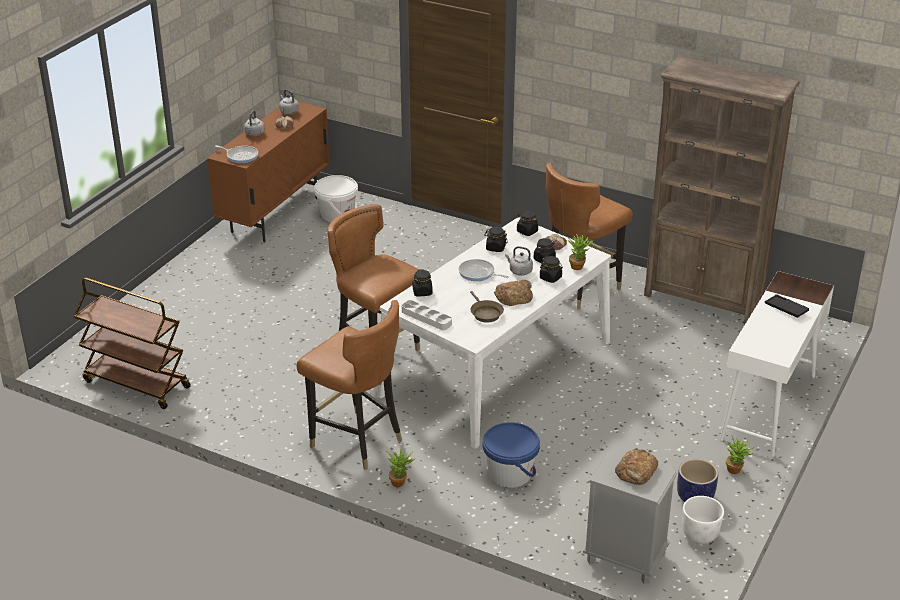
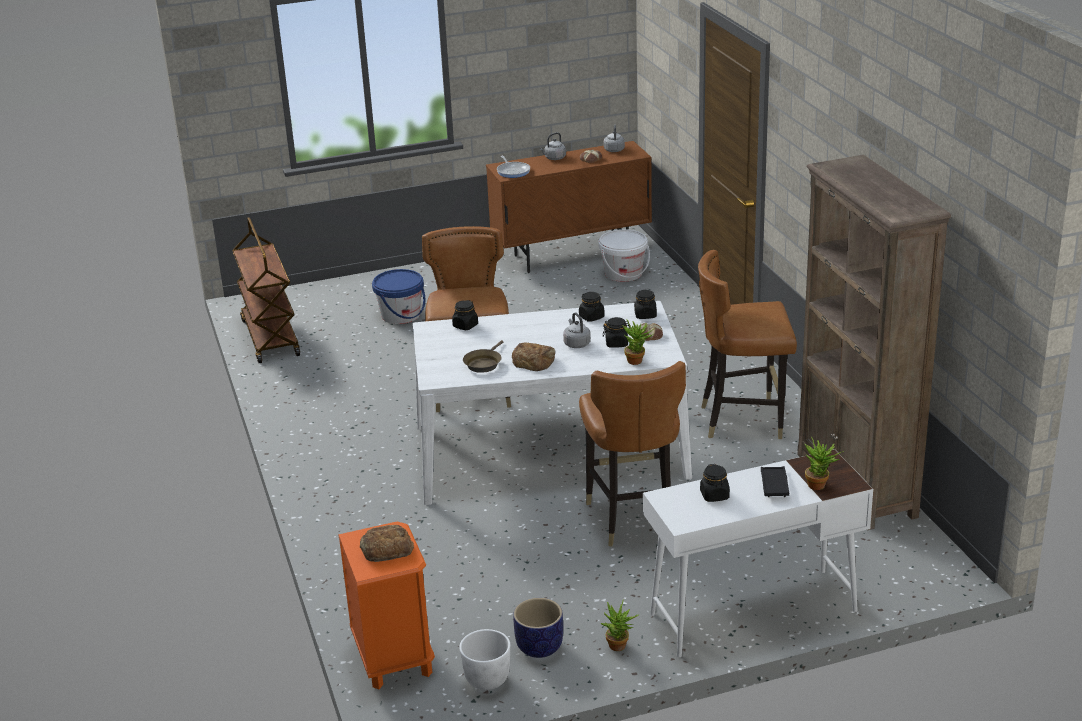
camera: 45 degrees right, 5 degrees down
(356, 441) = (346, 452): brown chair -> brown chair (633, 518)
(400, 482) = (326, 498): potted plant -> potted plant (820, 485)
(426, 318) = (431, 346): grey tray -> none
(478, 273) = (537, 331): frying pan -> none
(510, 473) = (418, 538): blue bucket -> blue bucket (401, 315)
(550, 278) = (593, 360): black jar -> black jar (714, 495)
(625, 558) = (392, 658): grey nightstand -> orange nightstand

